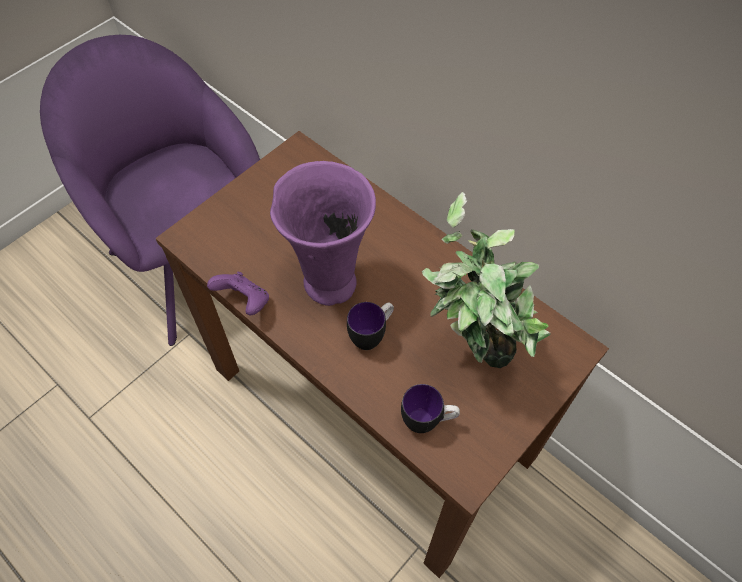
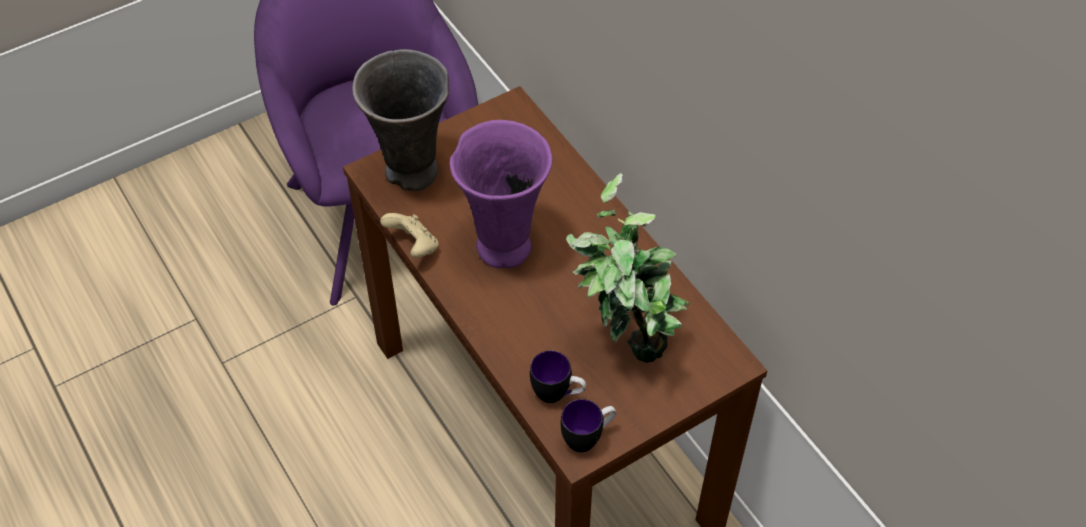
camera: 15 degrees right, 5 degrees down
(224, 231) = (412, 173): none -> grey vase
(244, 302) = (413, 246): purple game controller -> beige game controller
(372, 335) = (529, 305): mug -> mug (588, 438)

